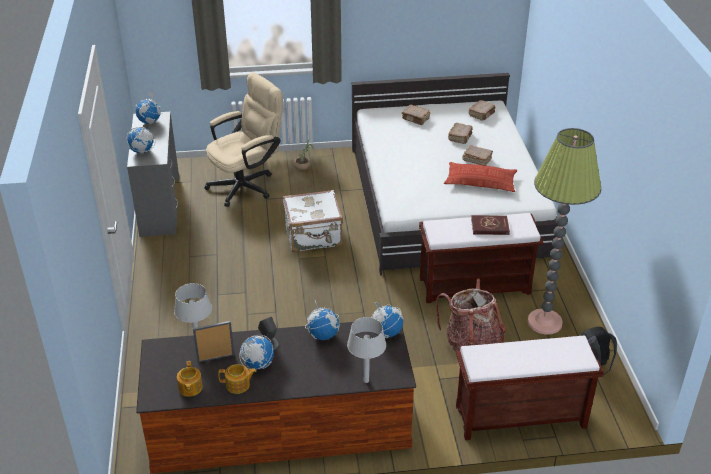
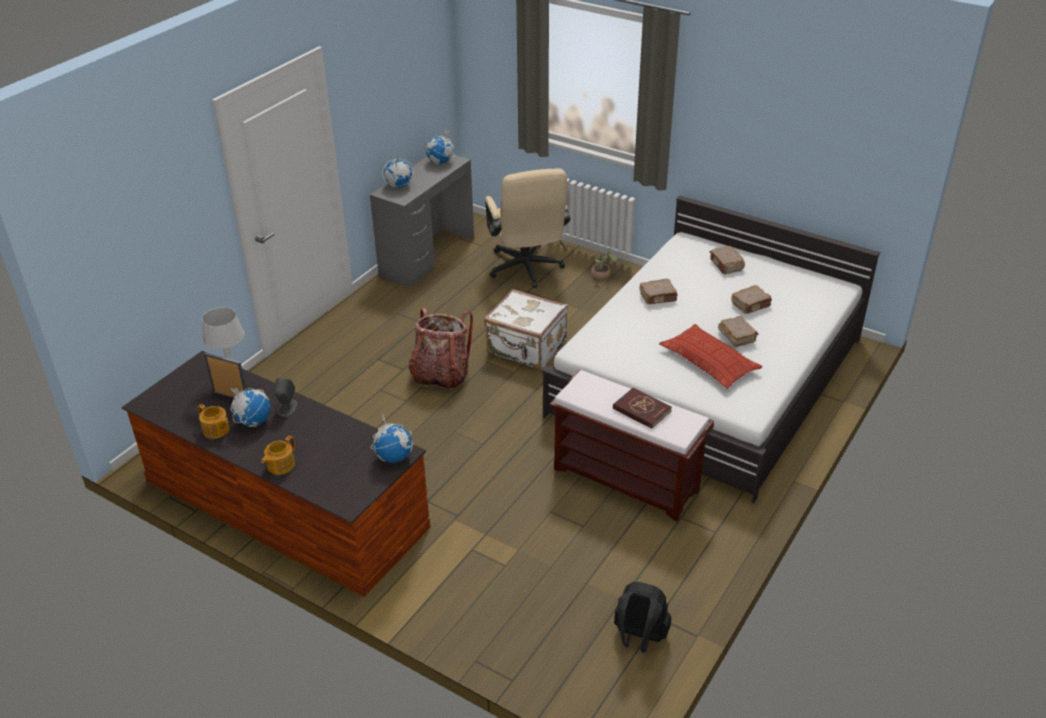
camera: 40 degrees right, 0 degrees up
(190, 388) = (180, 411): teapot -> teapot (280, 465)
(247, 185) = (526, 270): beige office chair -> beige office chair turned 75 degrees clockwise
(323, 335) = (338, 427): globe -> none
(366, 380) = (317, 489): grey table lamp -> none
(471, 343) = (547, 534): backpack -> backpack (441, 375)
(482, 114) = (811, 291): brown book -> brown book (658, 297)
(519, 417) = (500, 637): brown bench -> none
(544, 322) = (653, 559): floor lamp -> none

